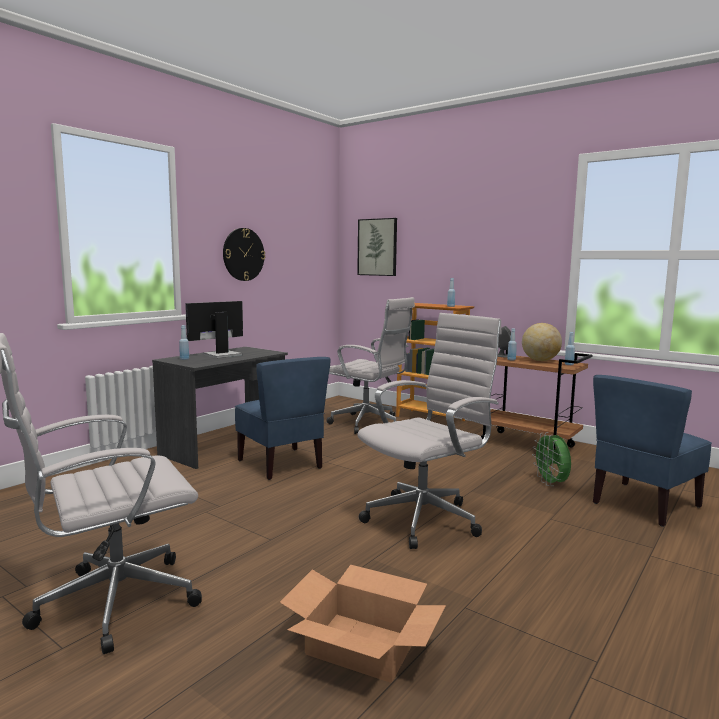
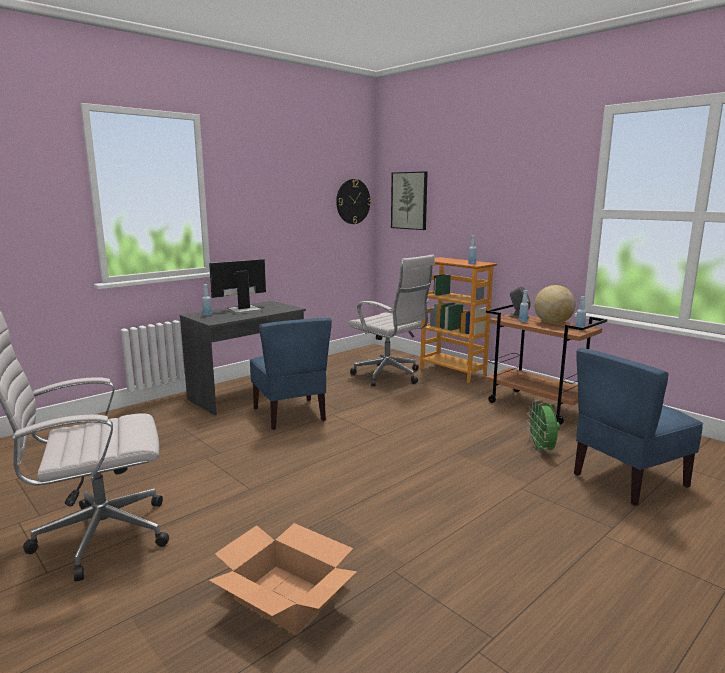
camera: 10 degrees right, 5 degrees up
(243, 254) = (272, 212): wall clock -> wall clock (353, 201)
(426, 519) = (399, 479): white office chair -> none

